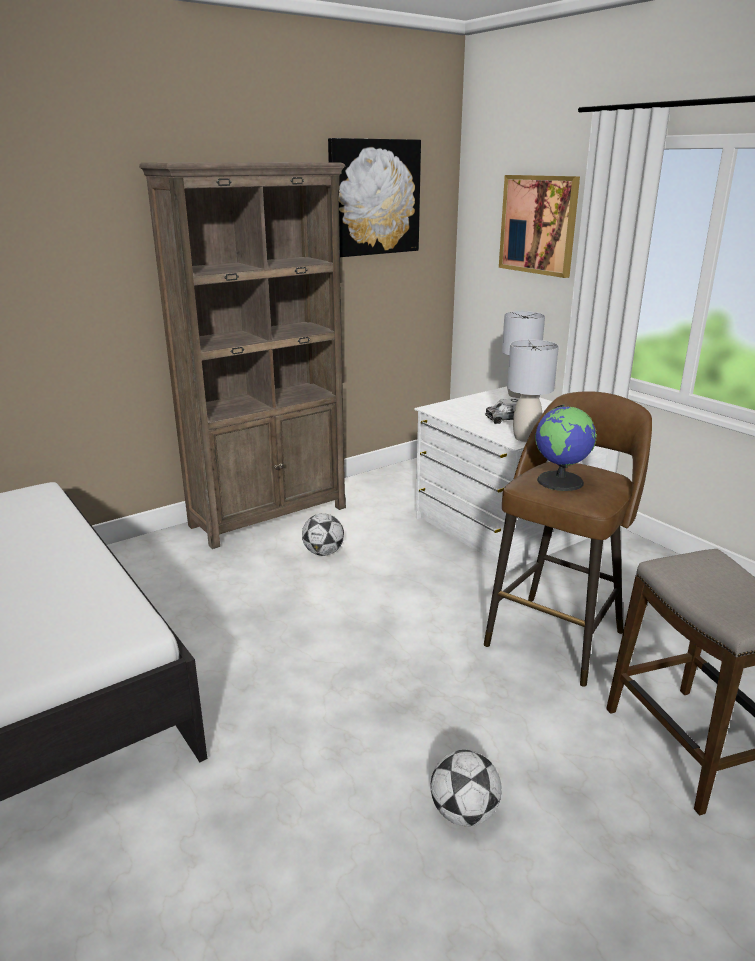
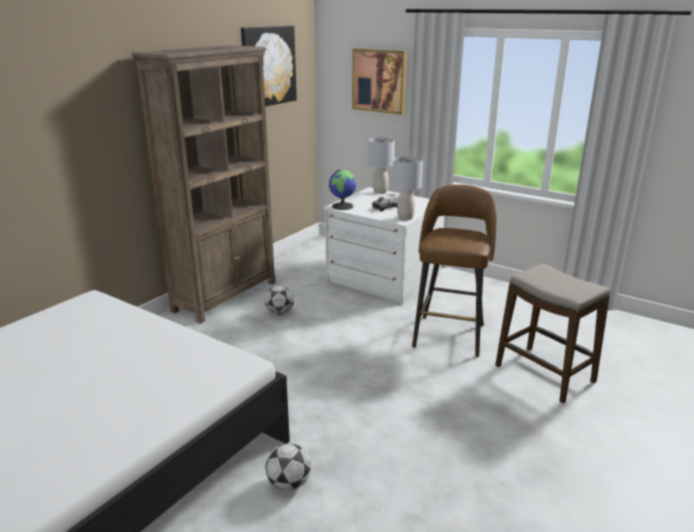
camera: 20 degrees left, 0 degrees up
(464, 813) = (451, 431): football -> football (289, 484)
(561, 481) = (451, 239): globe -> globe (343, 206)

